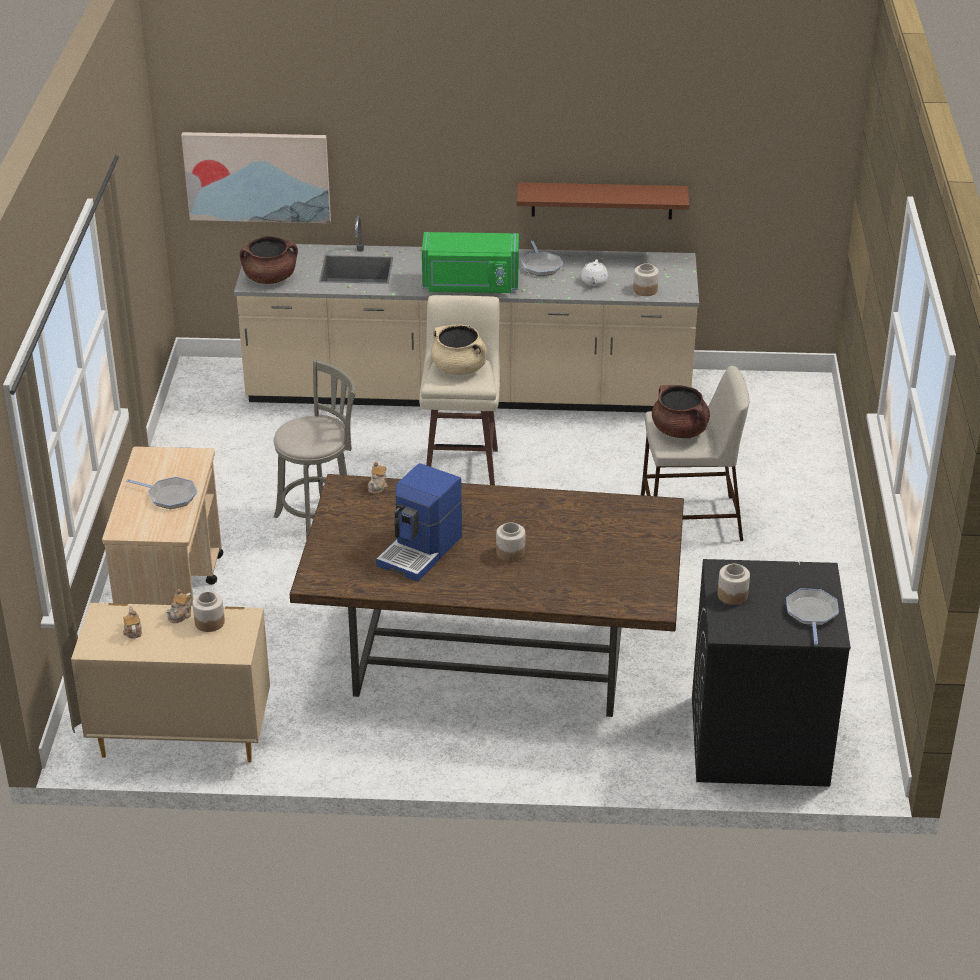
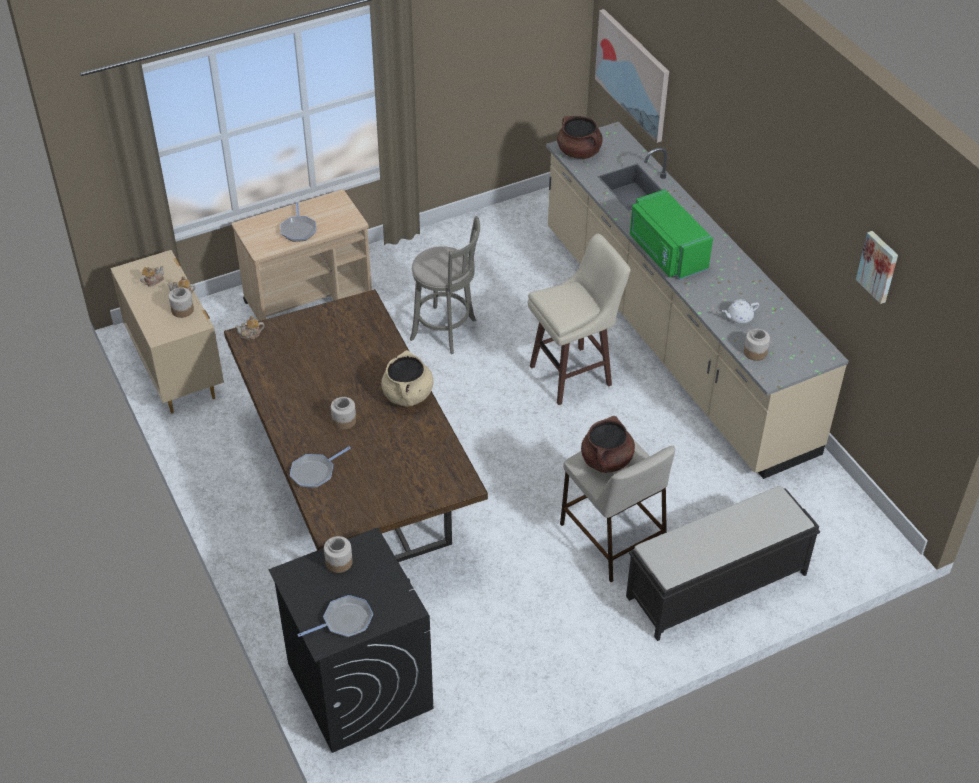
camera: 60 degrees right, 10 degrees up
(378, 486) = (377, 320): teapot -> teapot (250, 334)
(421, 551) = (314, 373): coffee machine -> none
(459, 368) = (571, 299): beige cooking pot -> beige cooking pot (408, 395)
(541, 266) = (734, 278): frying pan -> frying pan (314, 472)
(602, 200) = (806, 262): brown shelf -> none
(705, 138) = (878, 266): none -> picture
(790, 486) = (715, 586): none -> black bench

